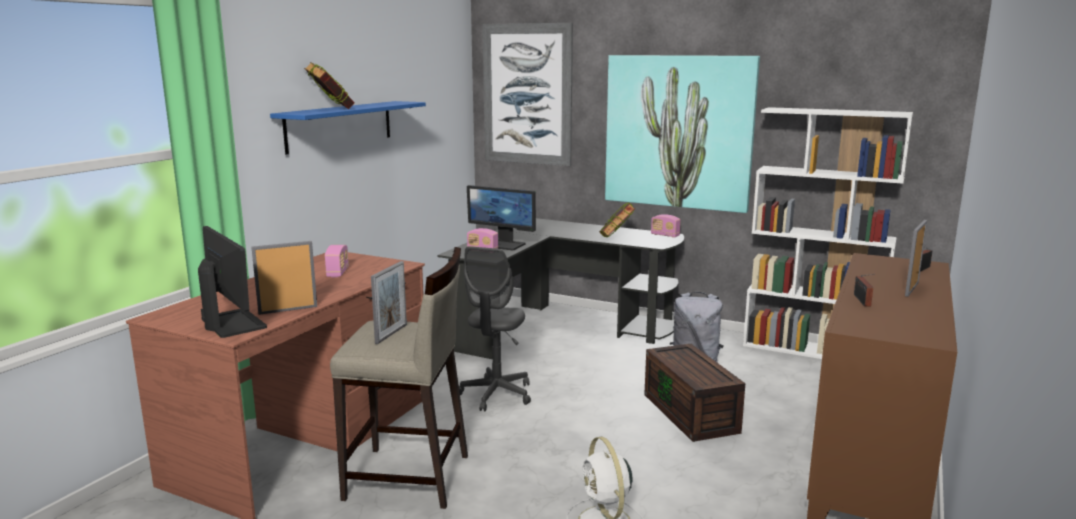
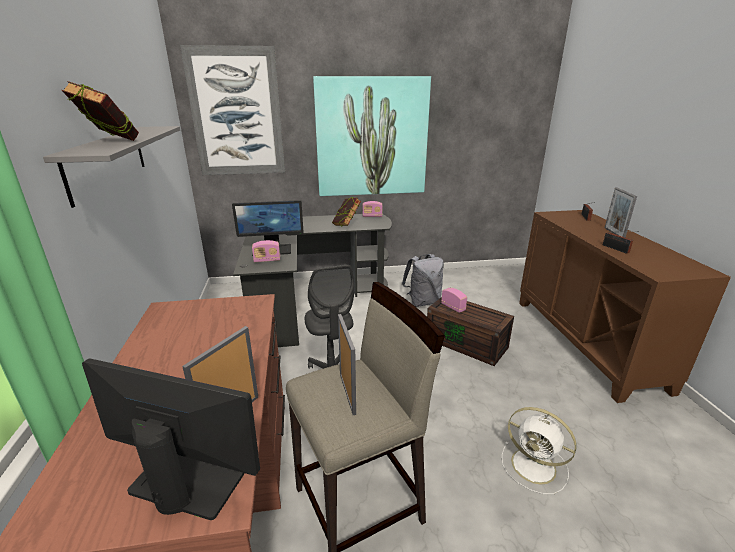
camera: 35 degrees left, 10 degrees up
(338, 273) = (205, 334): radio -> radio (453, 307)
(340, 126) = (108, 161): blue shelf -> grey shelf
(811, 350) = (467, 272): white bookcase -> none

